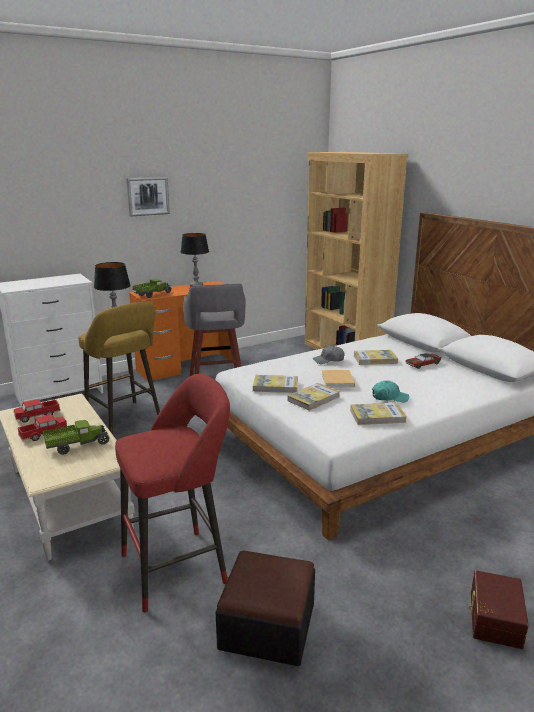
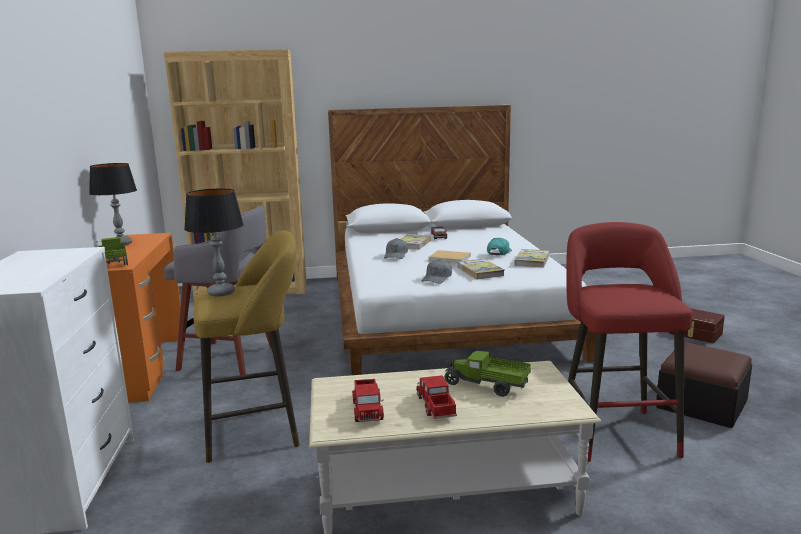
camera: 65 degrees left, 5 degrees down
(77, 445) = (486, 386): toy truck -> toy truck turned 60 degrees counterclockwise
(148, 196) = (51, 106): picture -> none
(275, 386) = (437, 278): book -> grey cap

